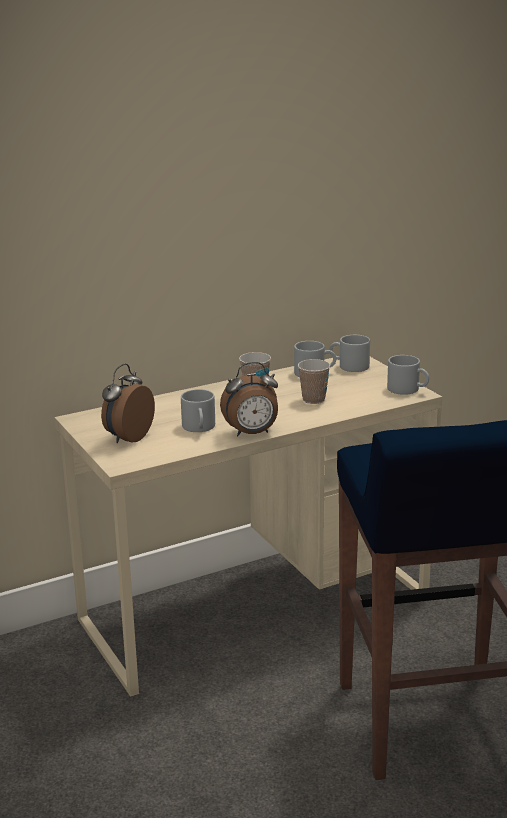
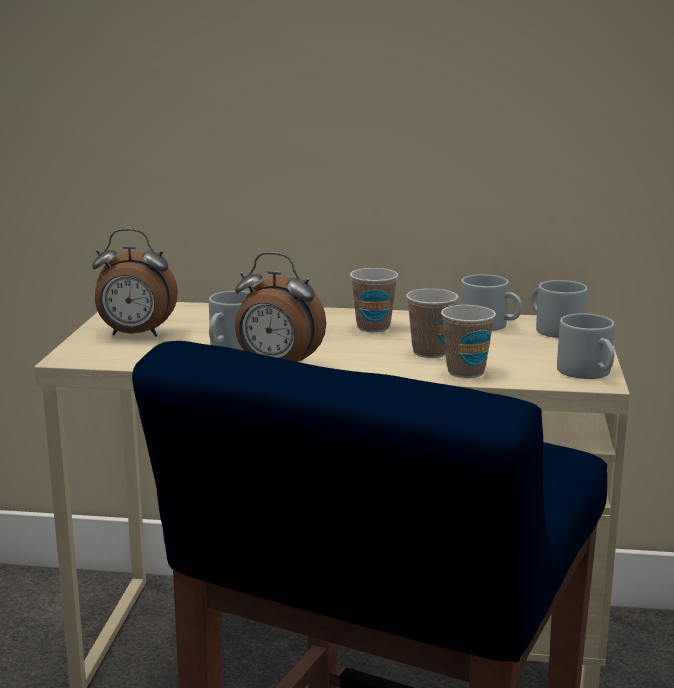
camera: 35 degrees right, 5 degrees down
(127, 437) = (135, 335): alarm clock -> alarm clock turned 150 degrees counterclockwise
(351, 406) = (465, 372): none -> cup

